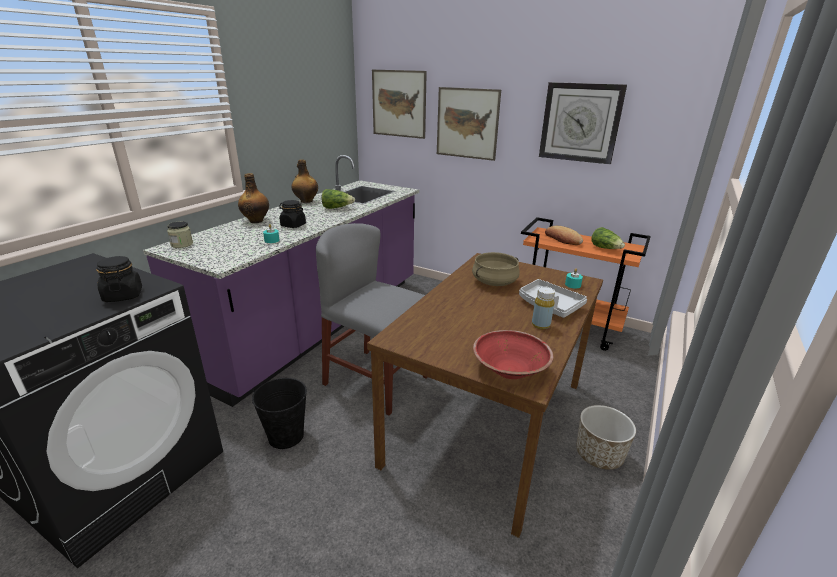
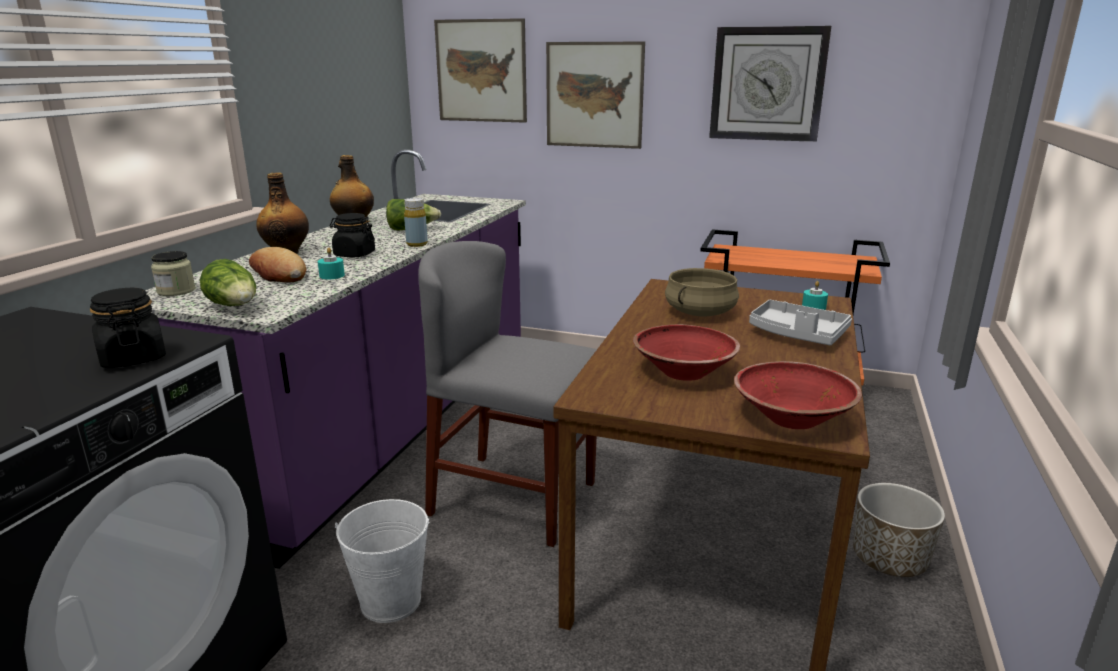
camera: 10 degrees left, 5 degrees down
(286, 435) = (390, 600): black bucket -> white bucket
(459, 327) = (683, 372): none -> red bowl
(540, 325) = (800, 359): yellow bottle -> yellow bottle (417, 244)
(563, 239) = (760, 256): bread -> bread (278, 273)
(605, 248) = (826, 263): lettuce -> lettuce (235, 306)

